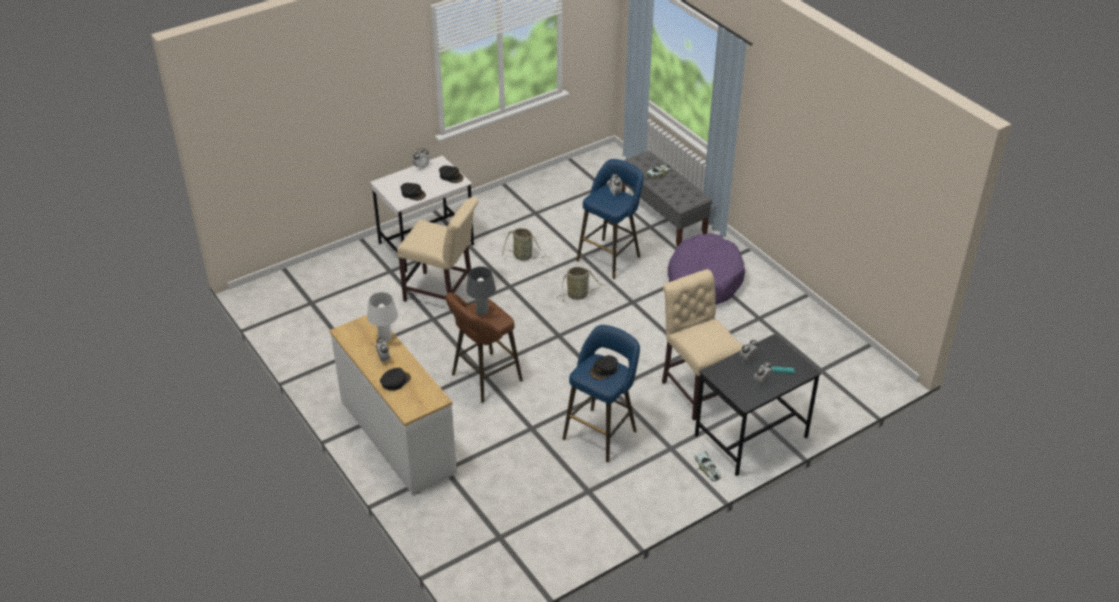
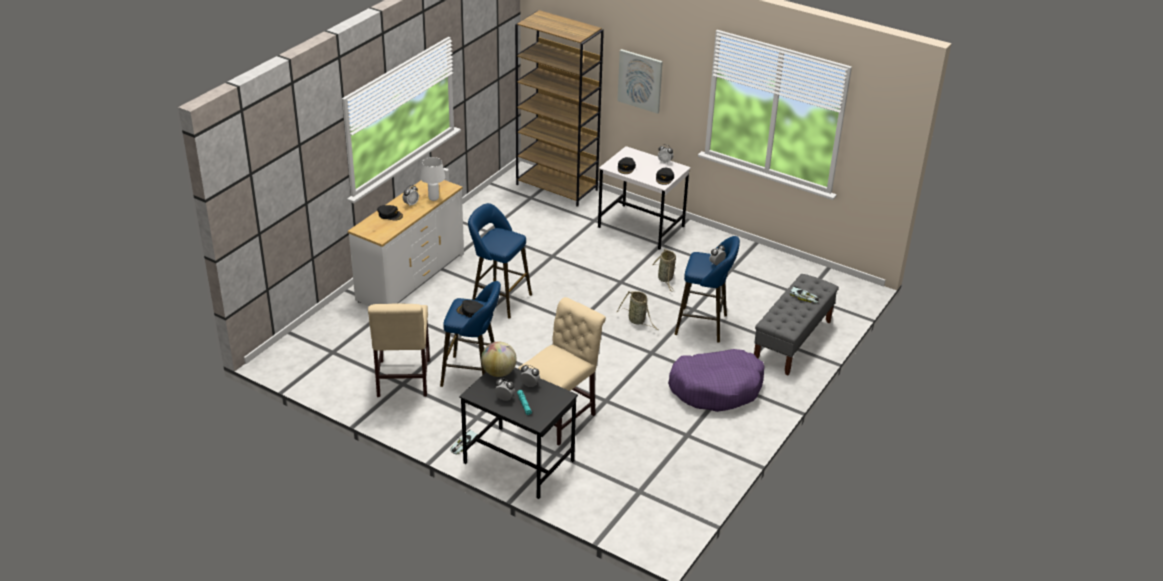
camera: 65 degrees right, 5 degrees down
(307, 278) = (557, 187): none -> brown bookcase
(359, 107) = (640, 80): none -> picture
(442, 294) = (585, 252): beige chair -> beige chair (402, 381)
(482, 312) = (503, 237): grey table lamp -> none
(483, 379) = (498, 299): brown stool -> blue stool
(719, 375) = (499, 372): none -> globe

